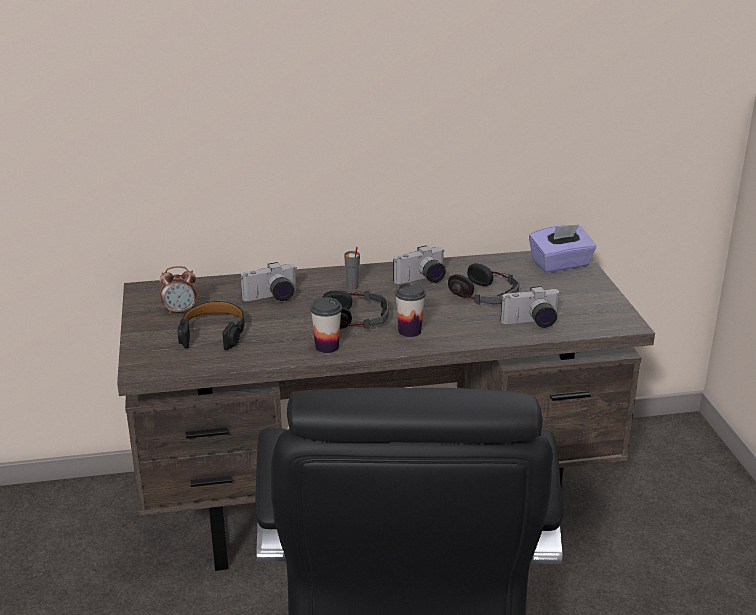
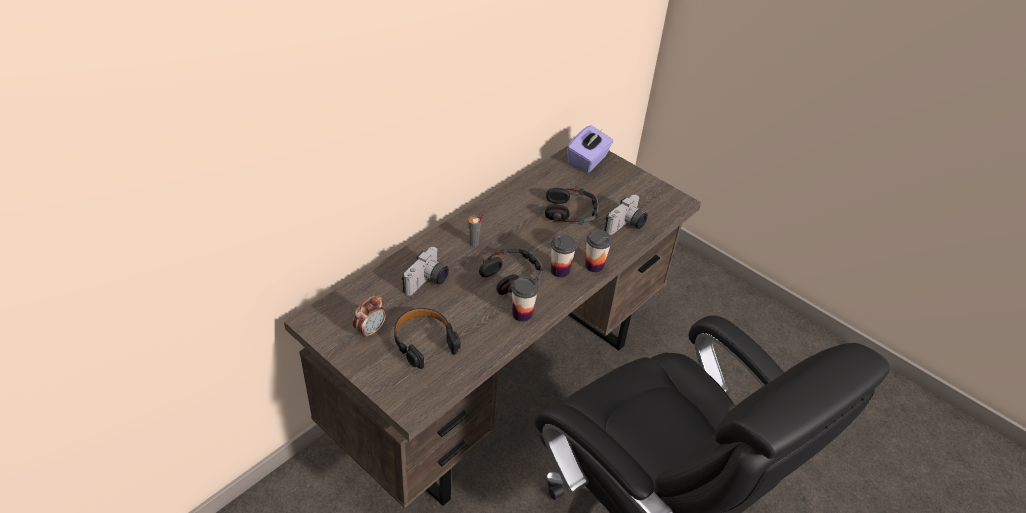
camera: 40 degrees left, 15 degrees up
(422, 280) = (515, 215): camera -> none
(451, 339) = (594, 266): none -> cup

